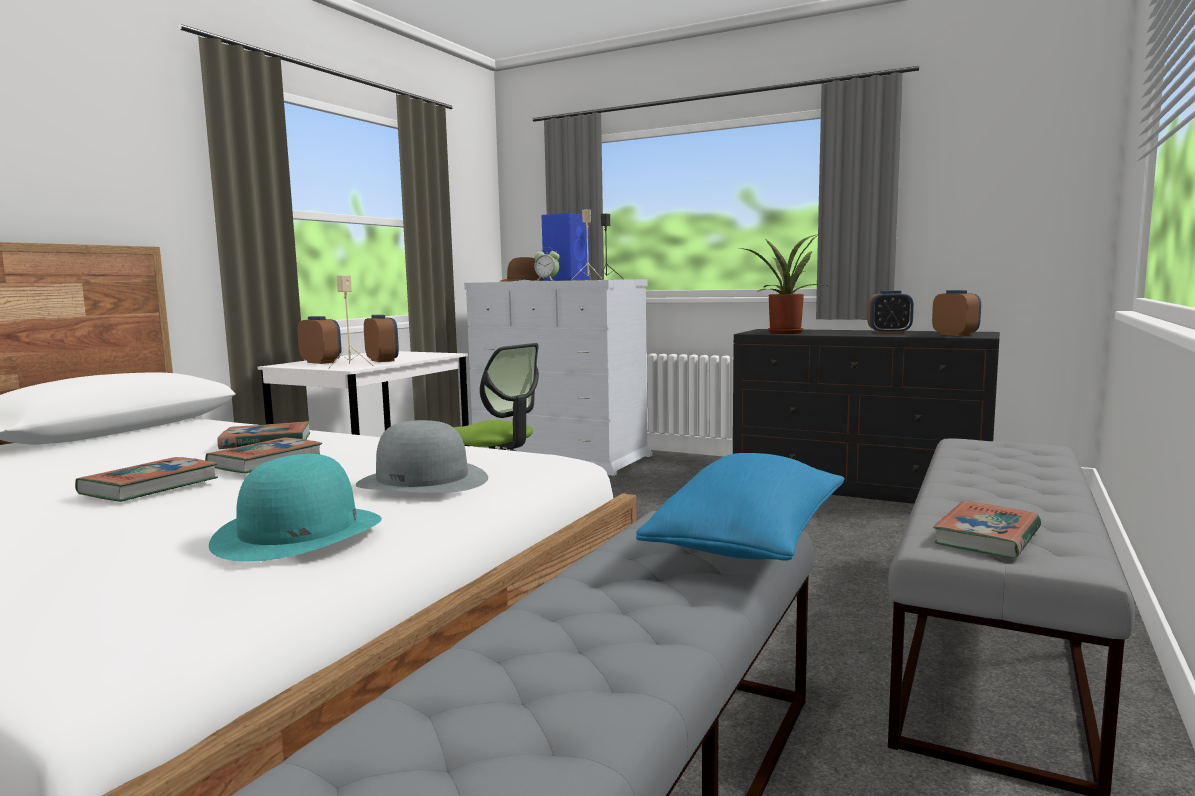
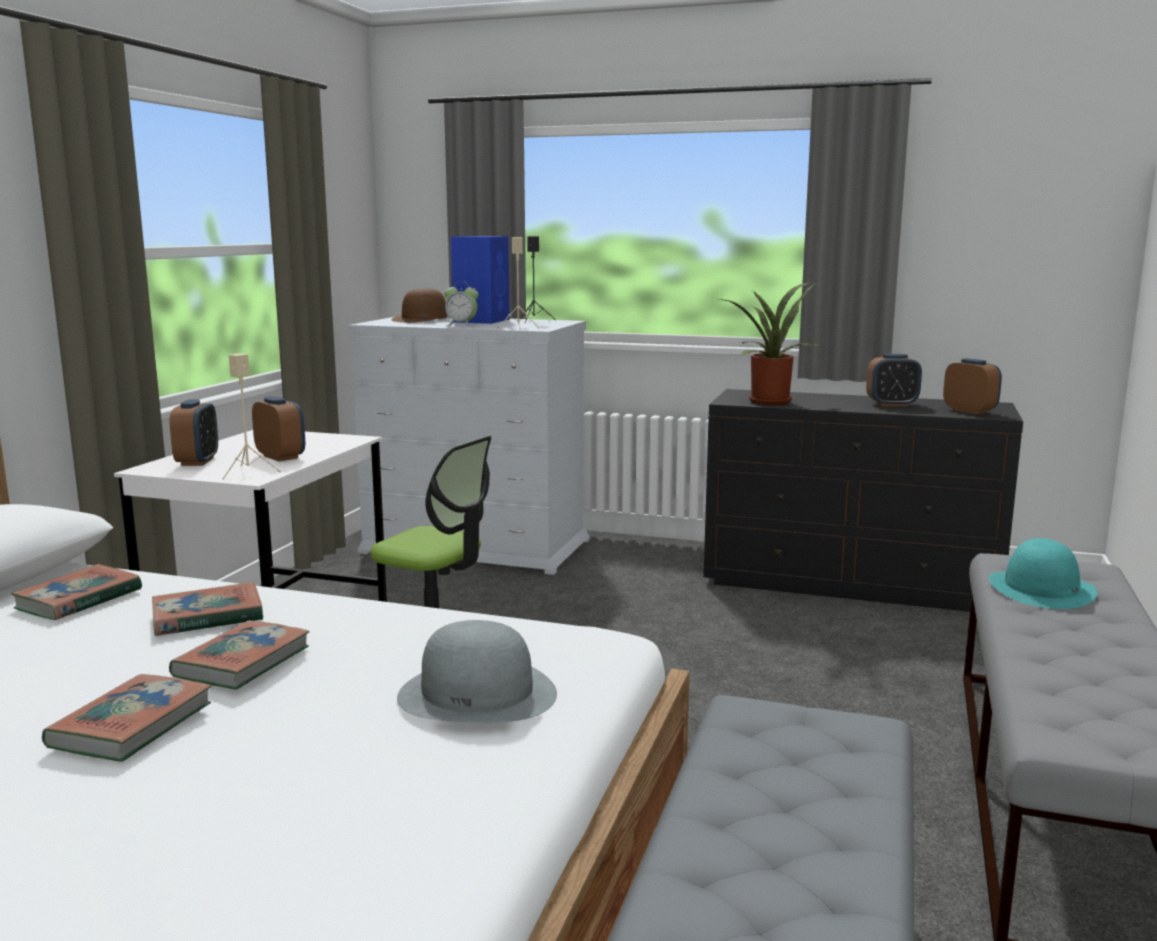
camera: 10 degrees left, 5 degrees up
(298, 532) = (403, 809): turquoise hat -> turquoise hat (1041, 589)
(321, 362) = (197, 461): alarm clock -> alarm clock turned 60 degrees clockwise
(750, 542) = (858, 746): blue pillow -> none
(987, 537) = (1097, 723): book -> book (79, 599)

